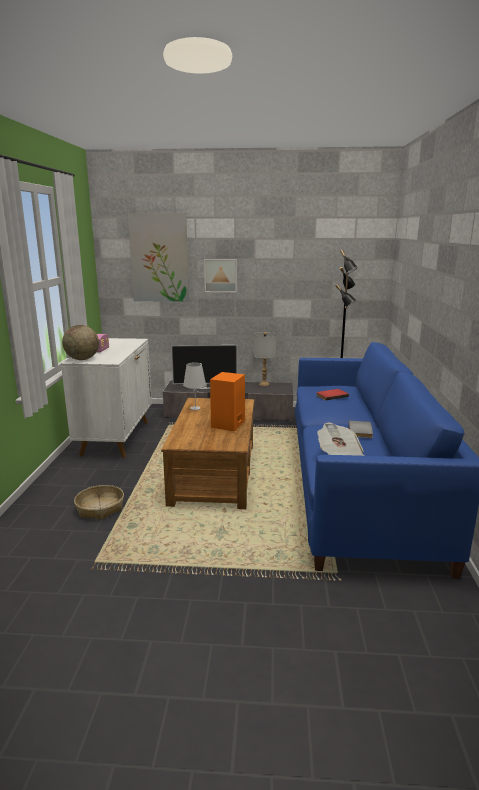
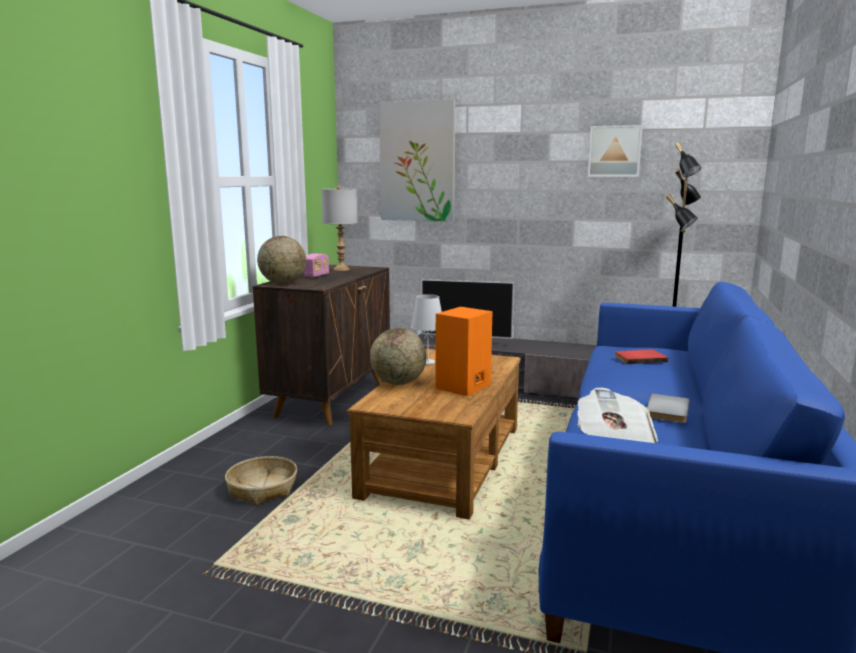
camera: 15 degrees right, 5 degrees down
(116, 437) = (332, 399): white cabinet -> brown cabinet
(184, 426) = (398, 383): none -> globe
(220, 275) = (499, 185): picture -> picture (614, 151)
(264, 384) = (553, 344): grey table lamp -> grey table lamp (341, 269)

